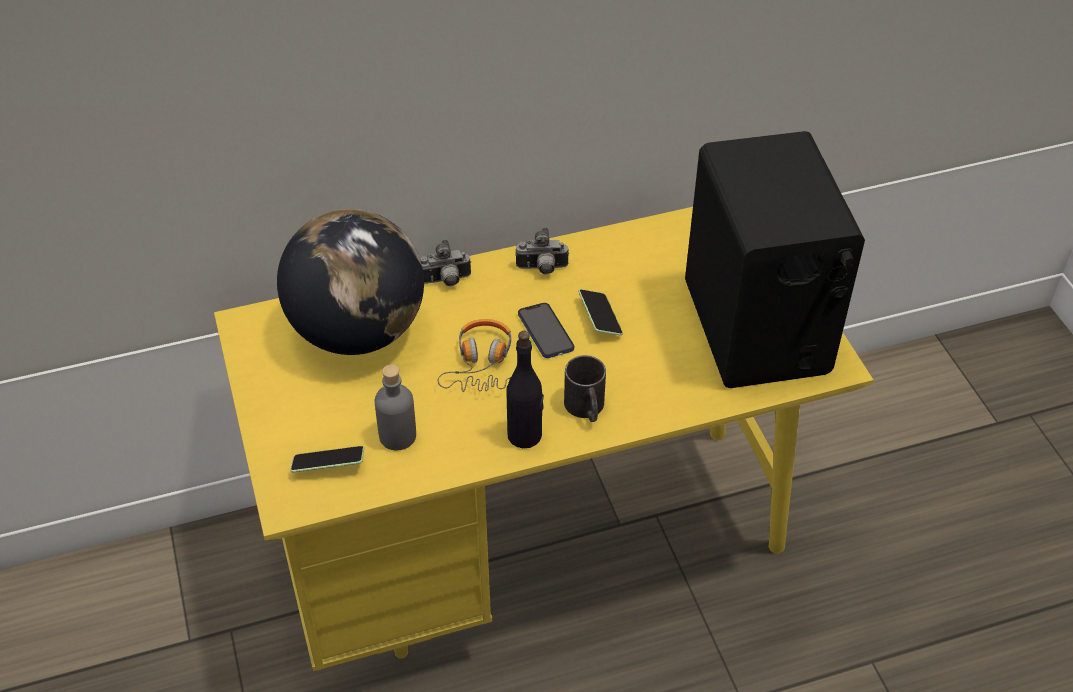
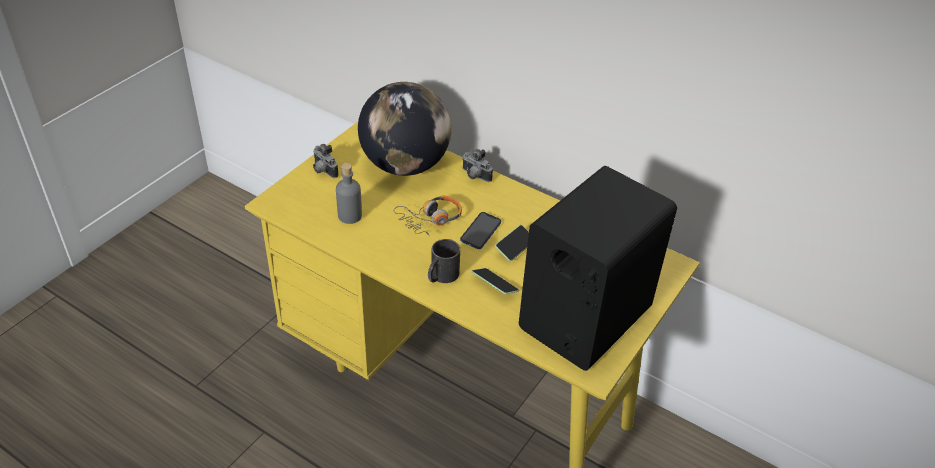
camera: 50 degrees right, 5 degrees down
(328, 465) = (307, 203): phone -> phone (494, 286)
(525, 435) = (397, 262): black bottle -> none
(542, 269) = (526, 206): camera -> camera (323, 171)

